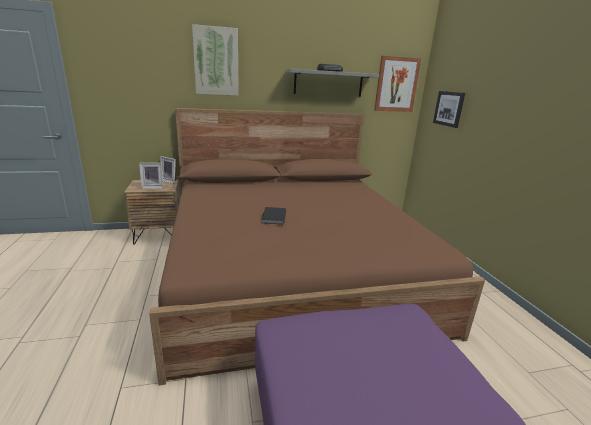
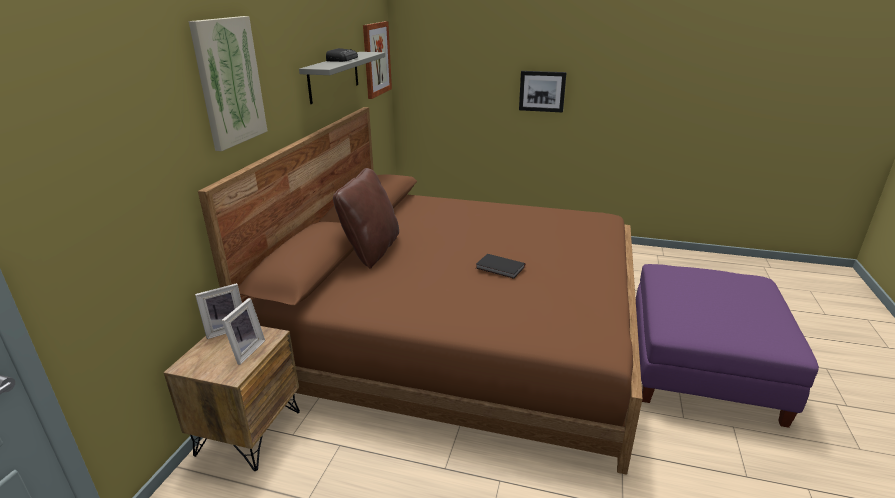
camera: 60 degrees left, 5 degrees up
(265, 186) = (371, 251): none -> brown pillow
(449, 108) = (448, 79): picture -> picture (542, 91)

